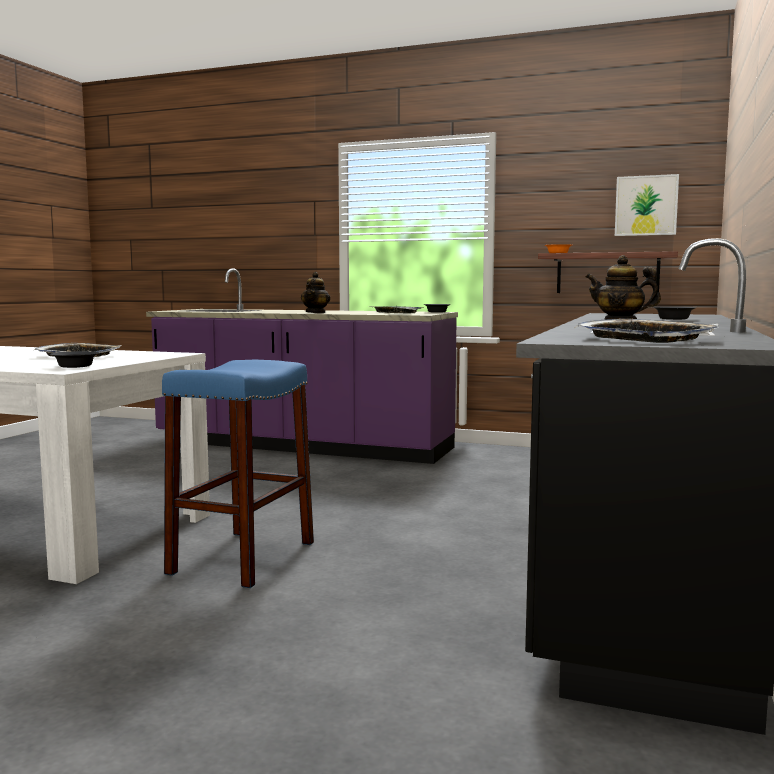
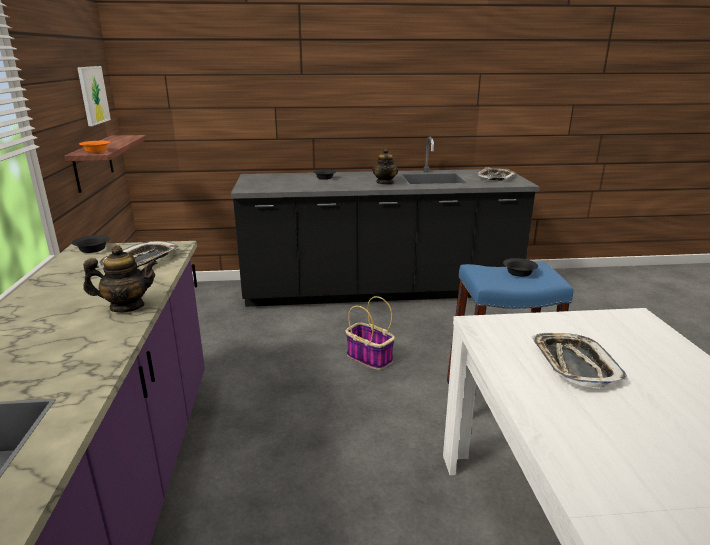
camera: 115 degrees left, 15 degrees up
(76, 366) = (617, 323): black bowl -> black bowl (518, 273)
(412, 519) = (368, 357): none -> basket

